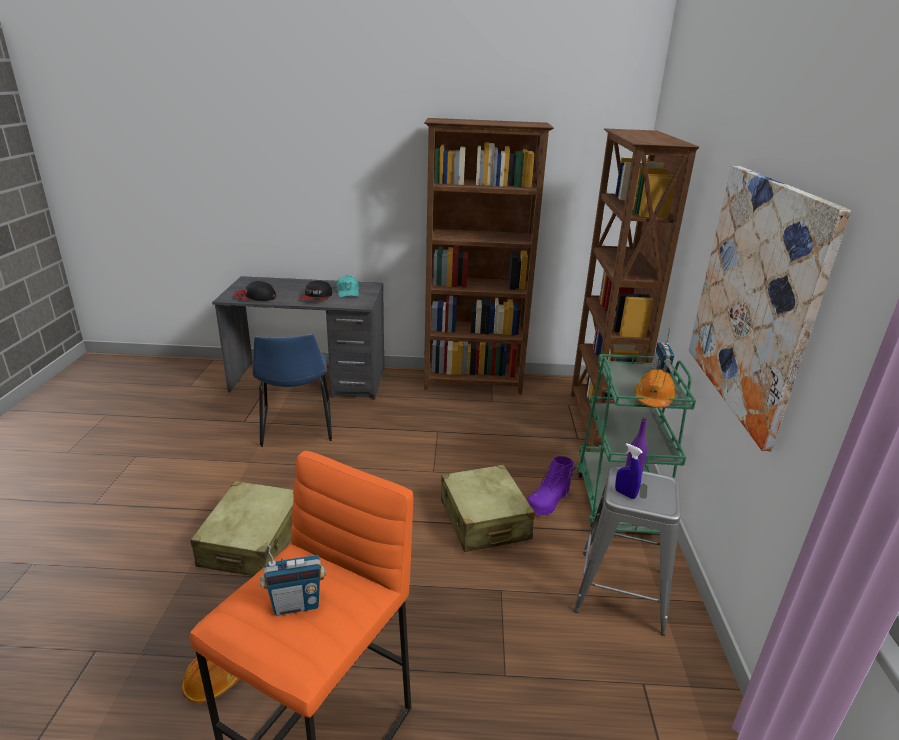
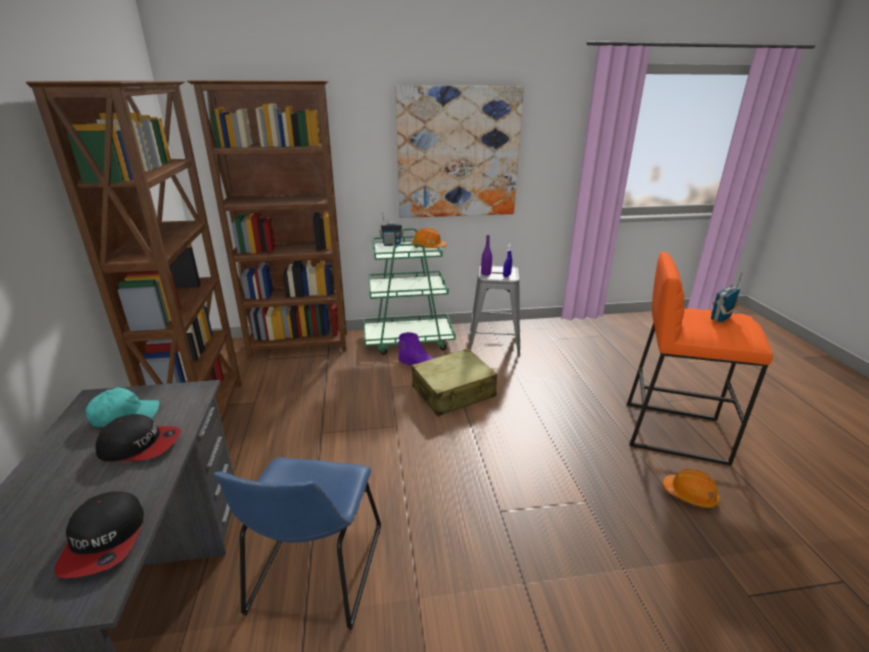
camera: 100 degrees left, 0 degrees up
(253, 541) = (553, 530): beige suitcase -> none
(296, 426) = (315, 573): blue chair -> blue chair turned 120 degrees clockwise
(296, 604) = (721, 318): radio -> radio turned 105 degrees counterclockwise

